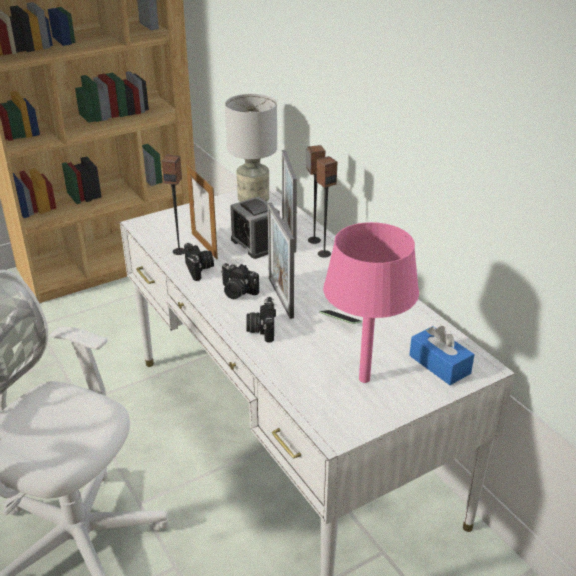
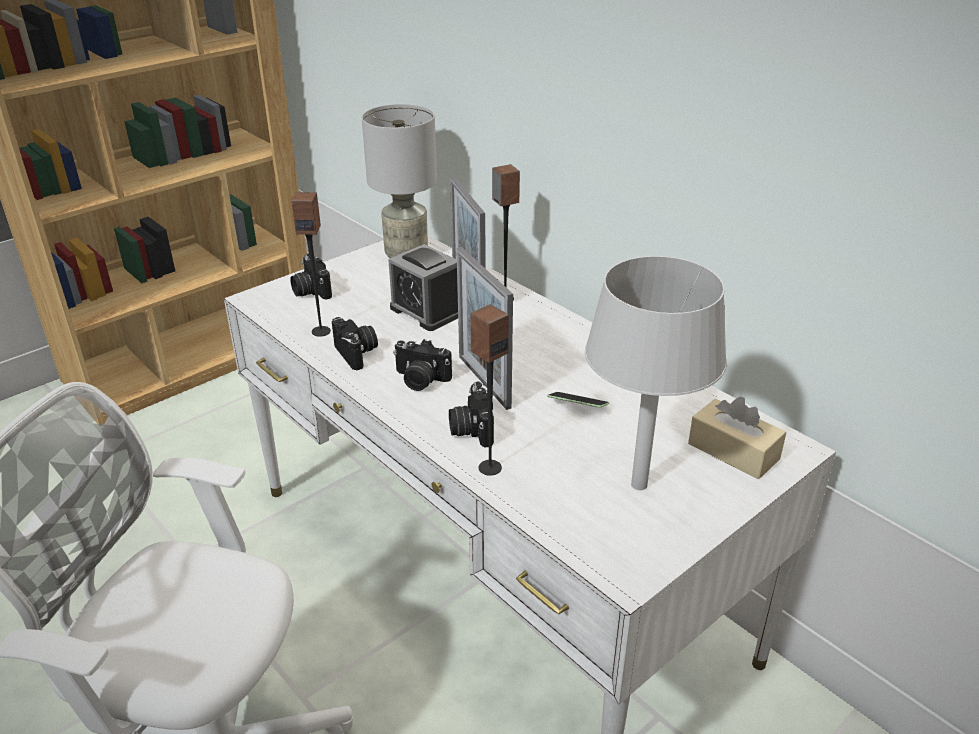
camera: 10 degrees left, 0 degrees up
(179, 222) = (310, 291): none -> camera
(204, 246) = (355, 320): picture frame -> none
(324, 254) = (524, 315): speaker -> speaker (489, 467)
(364, 379) = (638, 485): pink table lamp -> grey table lamp
(439, 364) = (733, 451): blue tissue box -> beige tissue box

